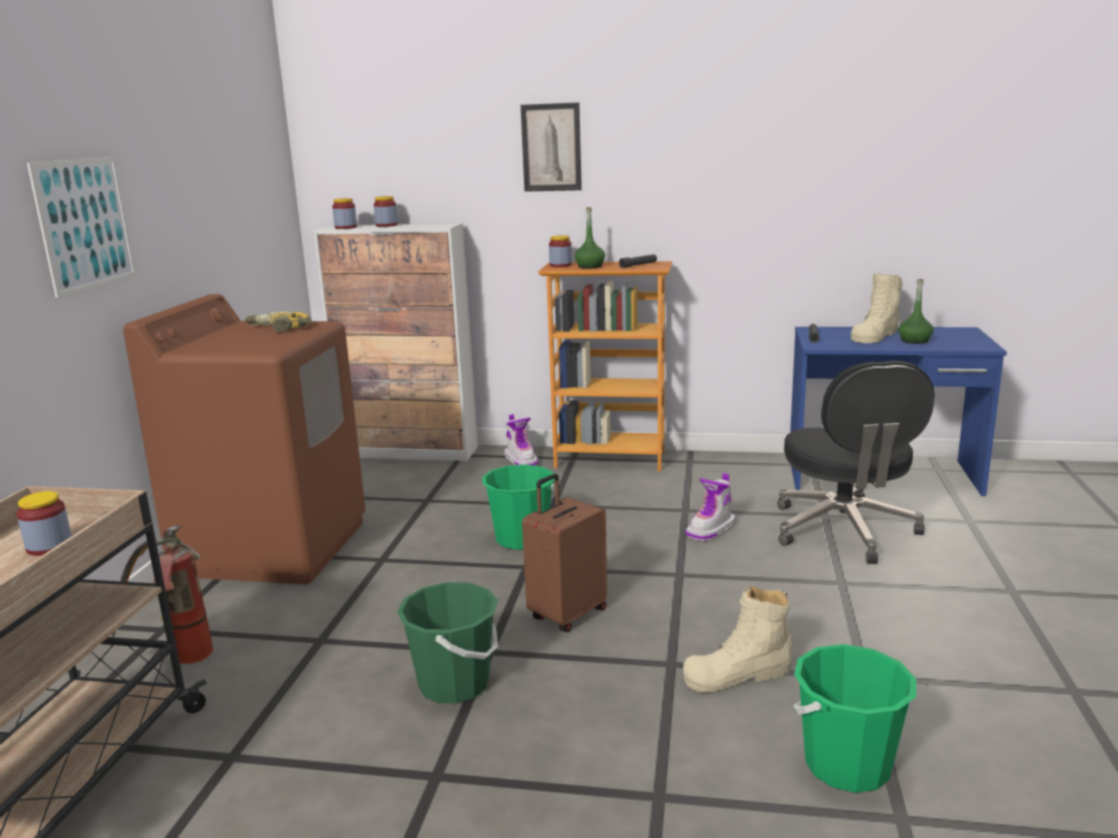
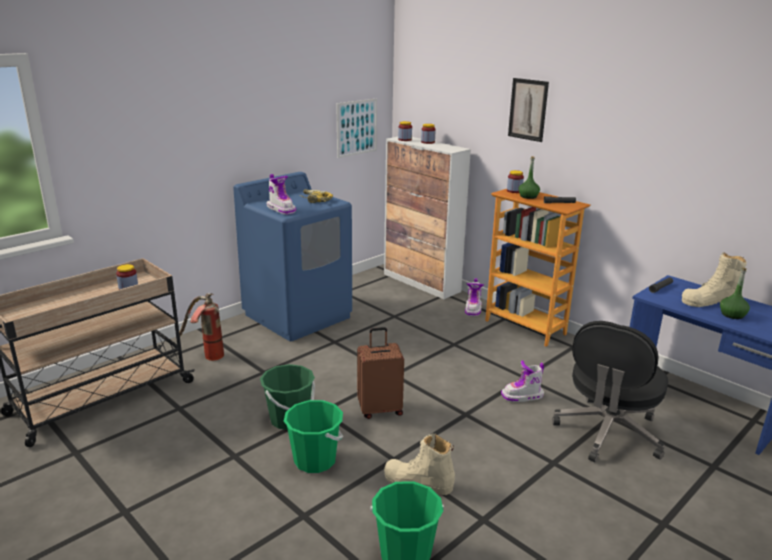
camera: 35 degrees right, 5 degrees up
(85, 224) = (220, 132): picture -> picture (357, 127)
(247, 347) = (281, 209): none -> boot
(274, 547) = (298, 315): brown washing machine -> blue washing machine
(522, 539) = (412, 358): green bucket -> green bucket (315, 460)

